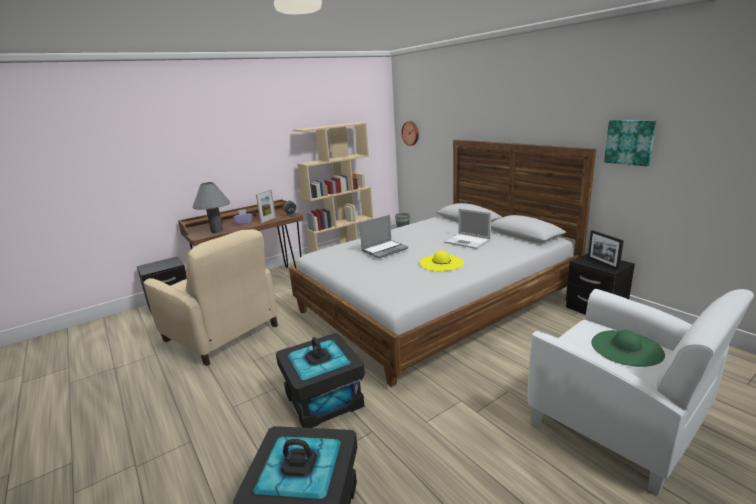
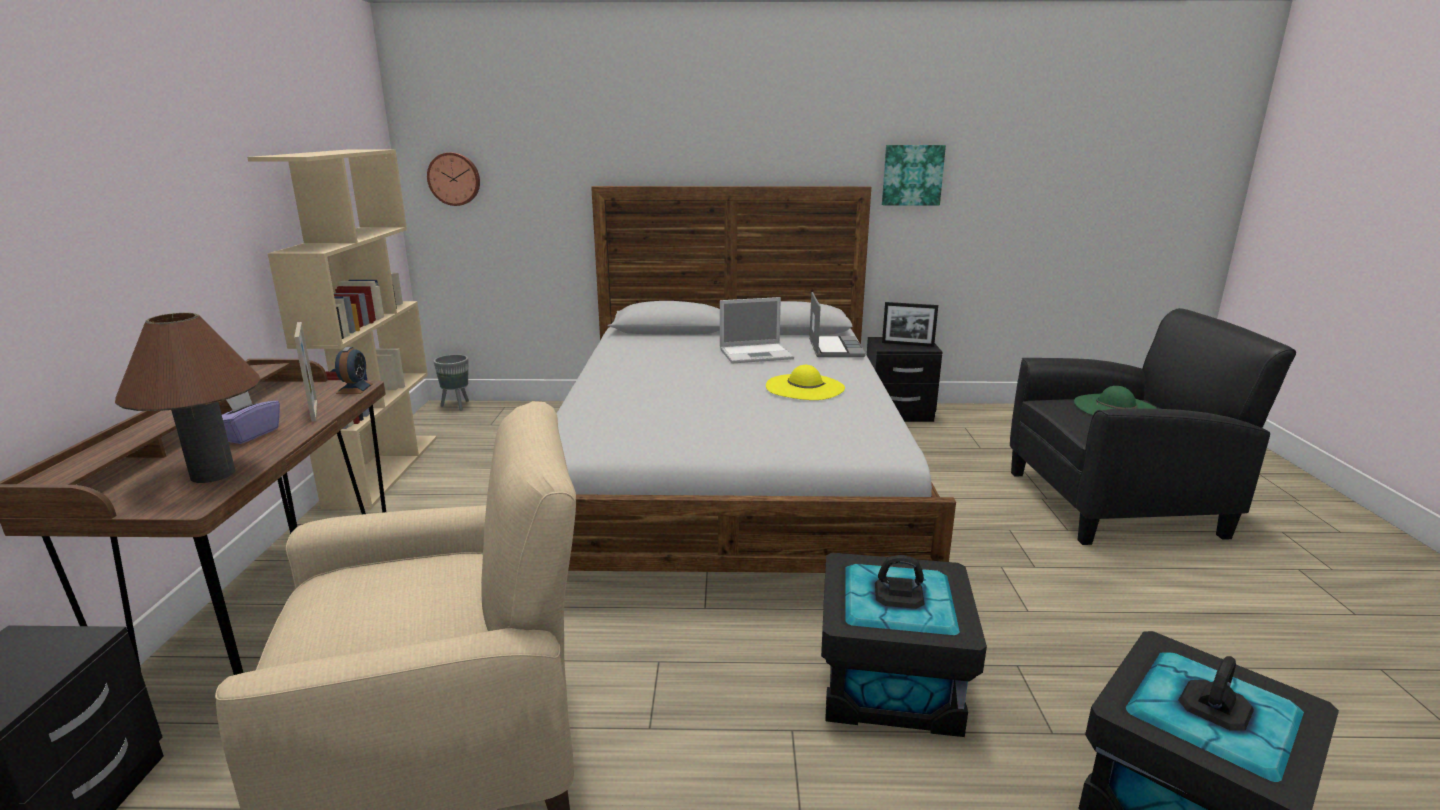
camera: 55 degrees left, 0 degrees up
(217, 231) = (213, 474): grey table lamp -> brown table lamp
(384, 250) = (684, 396): laptop -> laptop (834, 348)
(618, 423) = (1115, 503): white armchair -> black armchair

